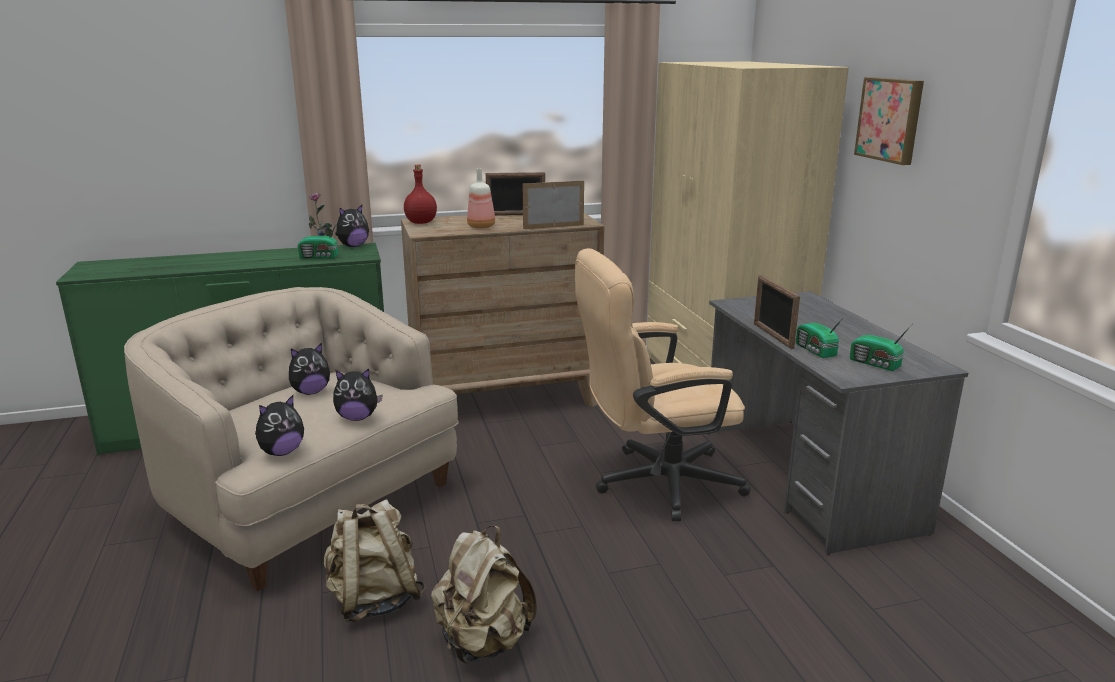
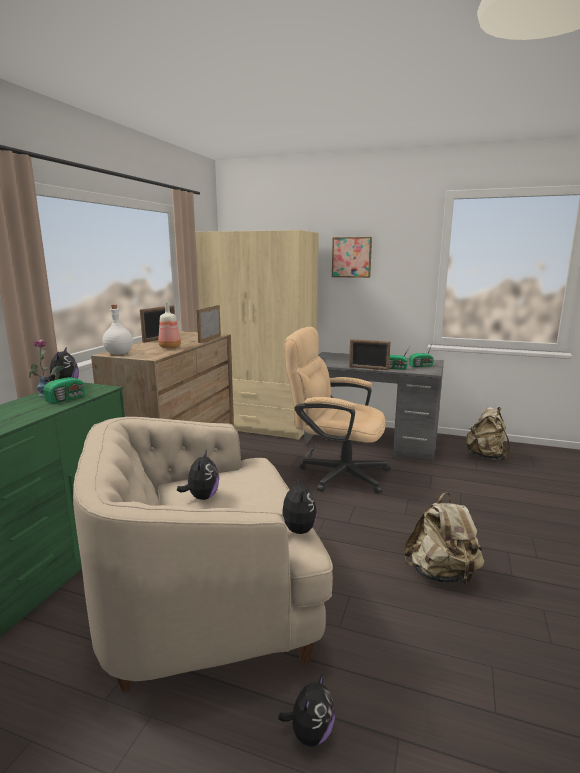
camera: 55 degrees left, 5 degrees down
(357, 417) = (273, 491): plush toy -> plush toy (310, 733)
(374, 600) = (368, 604): beige backpack -> beige backpack (486, 456)
(421, 222) = (118, 353): red bottle -> white bottle
(655, 483) = (335, 473): beige office chair -> beige office chair turned 90 degrees clockwise

